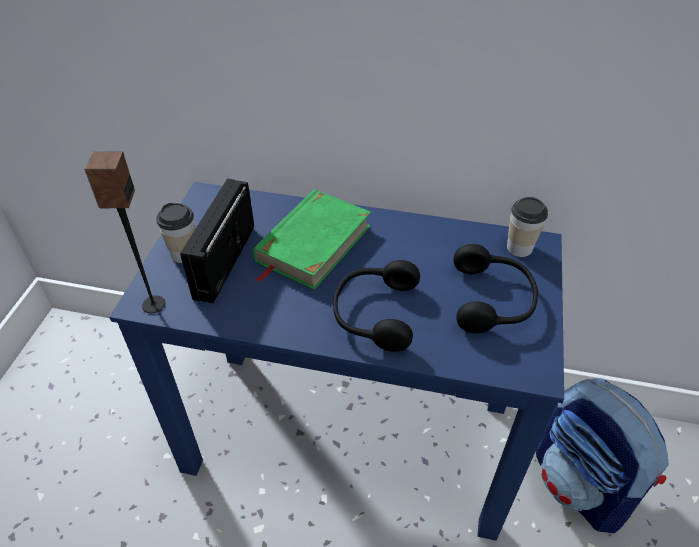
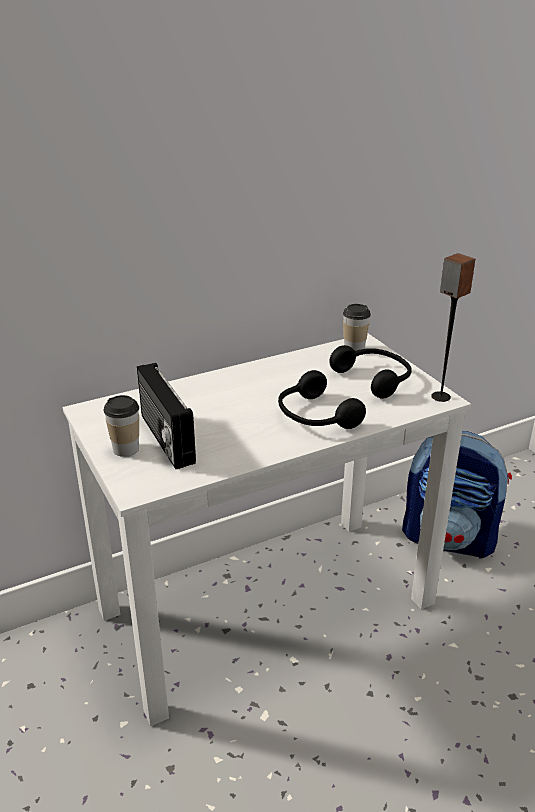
camera: 40 degrees left, 15 degrees down
(153, 304) = (147, 486): speaker -> speaker (440, 397)
(312, 243) = (218, 401): green book -> none
(350, 434) = (268, 606): blue desk -> white desk

